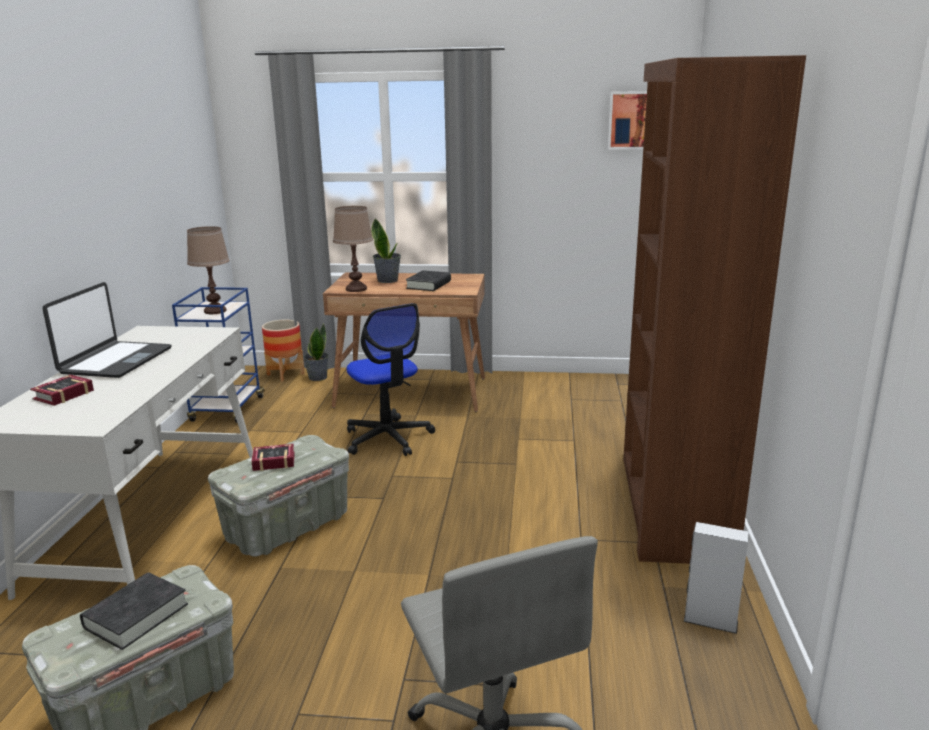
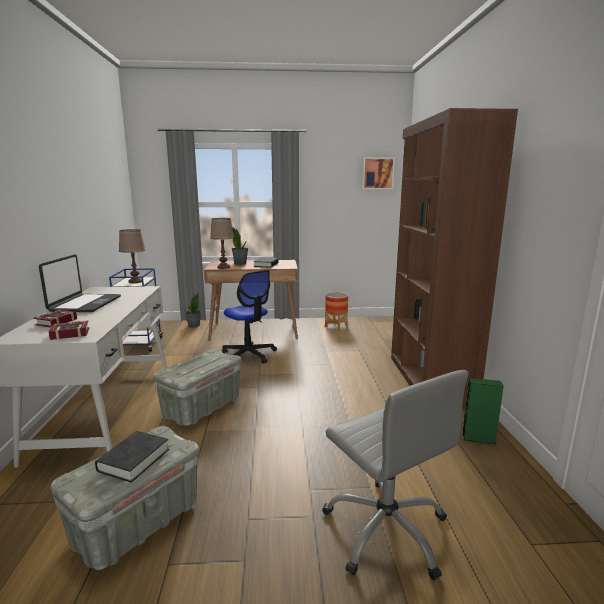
camera: 10 degrees left, 5 degrees down
(272, 461) = (194, 364): book -> book (68, 333)
(285, 374) = (173, 324): planter -> planter (336, 326)
(710, 621) = (478, 438): grey speaker -> green speaker

